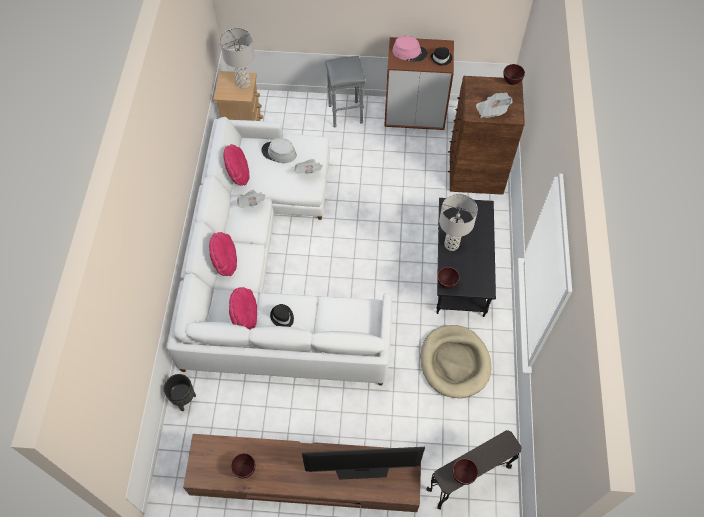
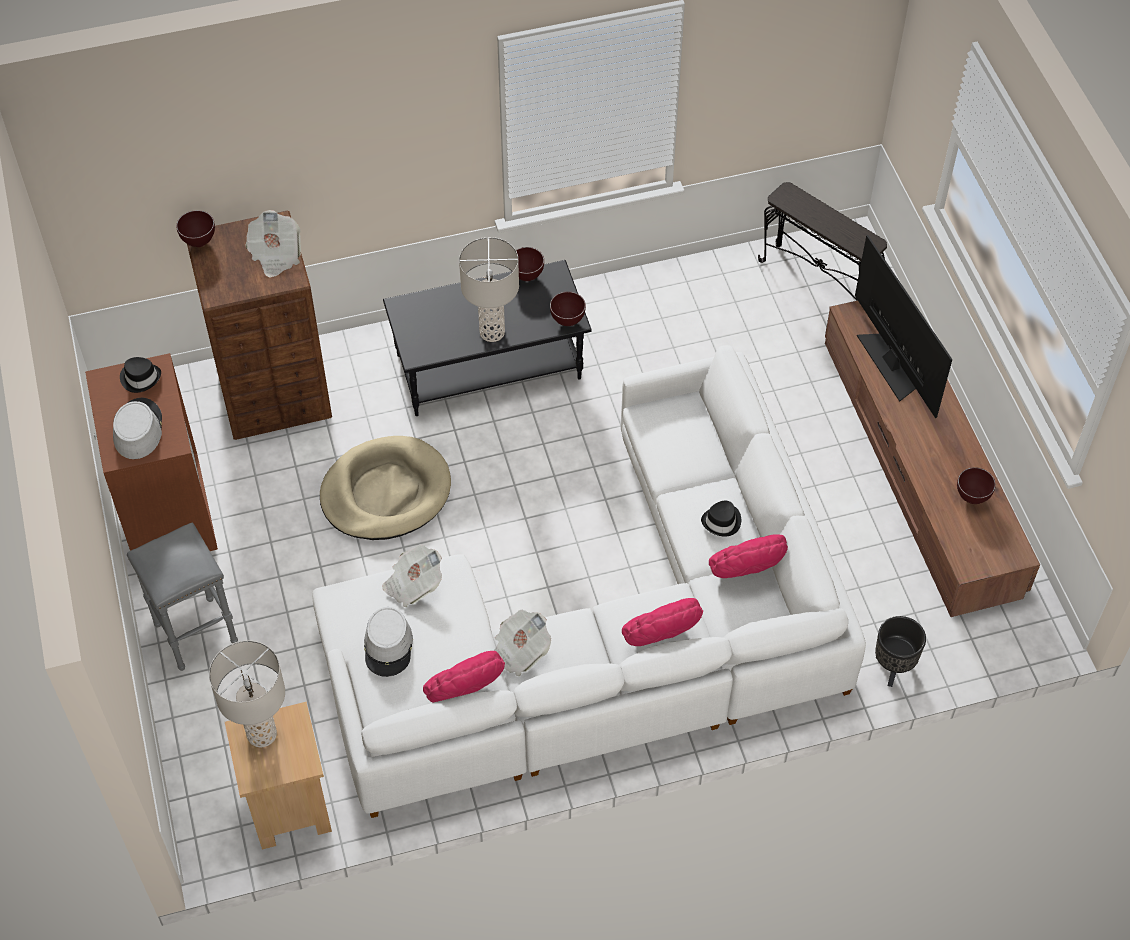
camera: 110 degrees left, 5 degrees down
(409, 52) = (137, 429): pink hat -> grey hat
(455, 362) = (653, 337): beige dog bed -> beige dog bed (386, 492)
(463, 476) = (855, 231): brown bowl -> brown bowl (527, 276)

